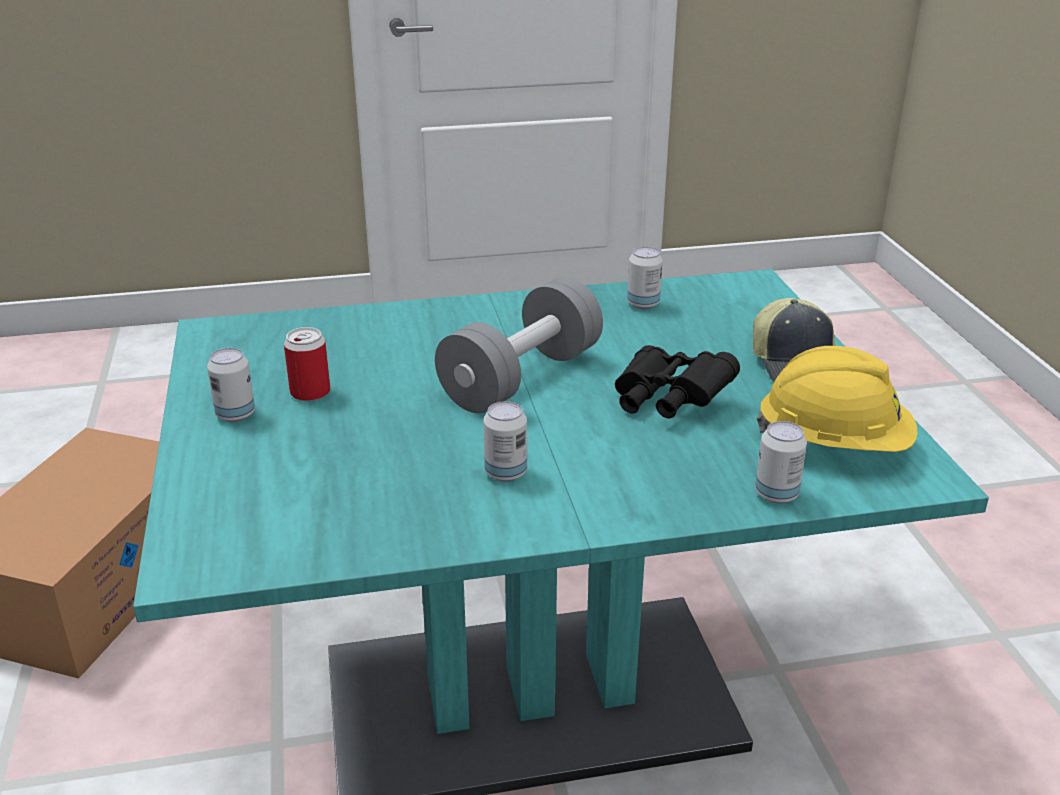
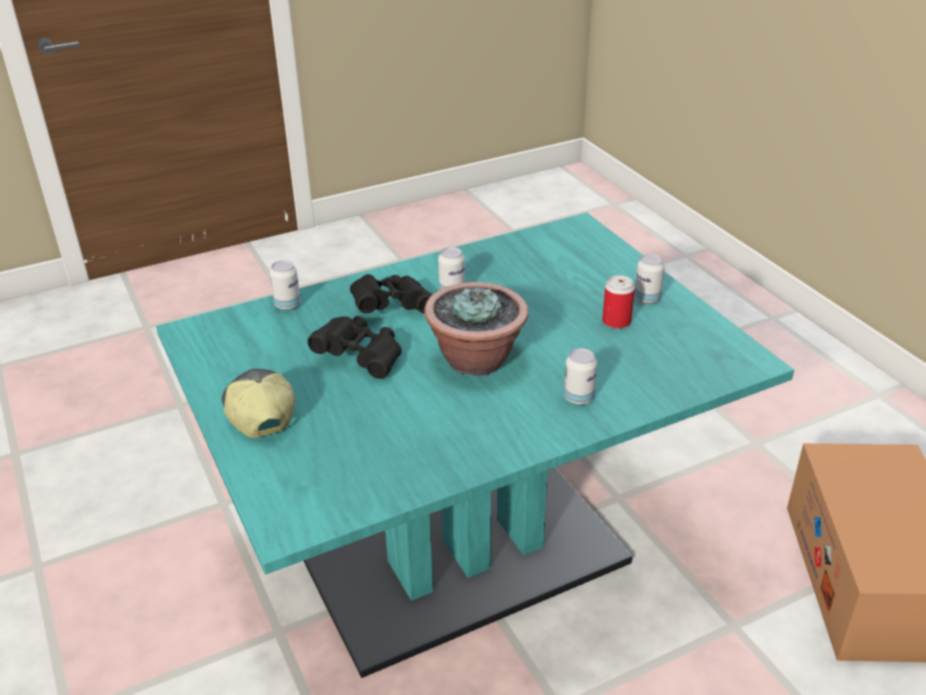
camera: 165 degrees right, 5 degrees up
(521, 378) = (476, 360): grey dumbbell -> potted plant
(610, 463) = (391, 307): none -> black binoculars
(643, 304) = (401, 466): can -> can (578, 398)
(834, 444) = (244, 344): yellow hard hat -> none

